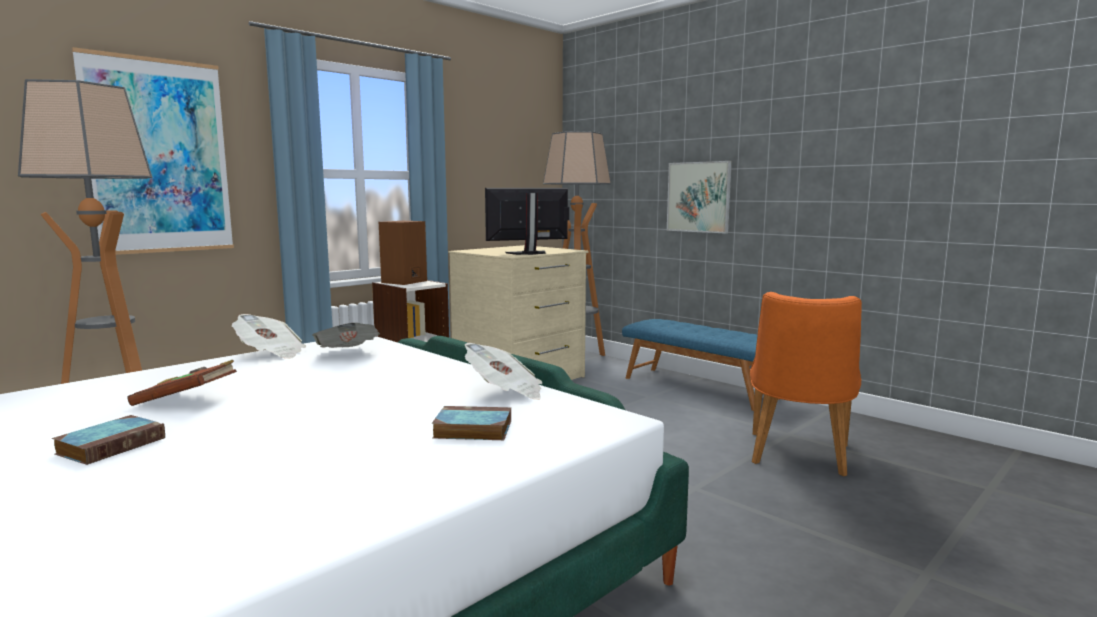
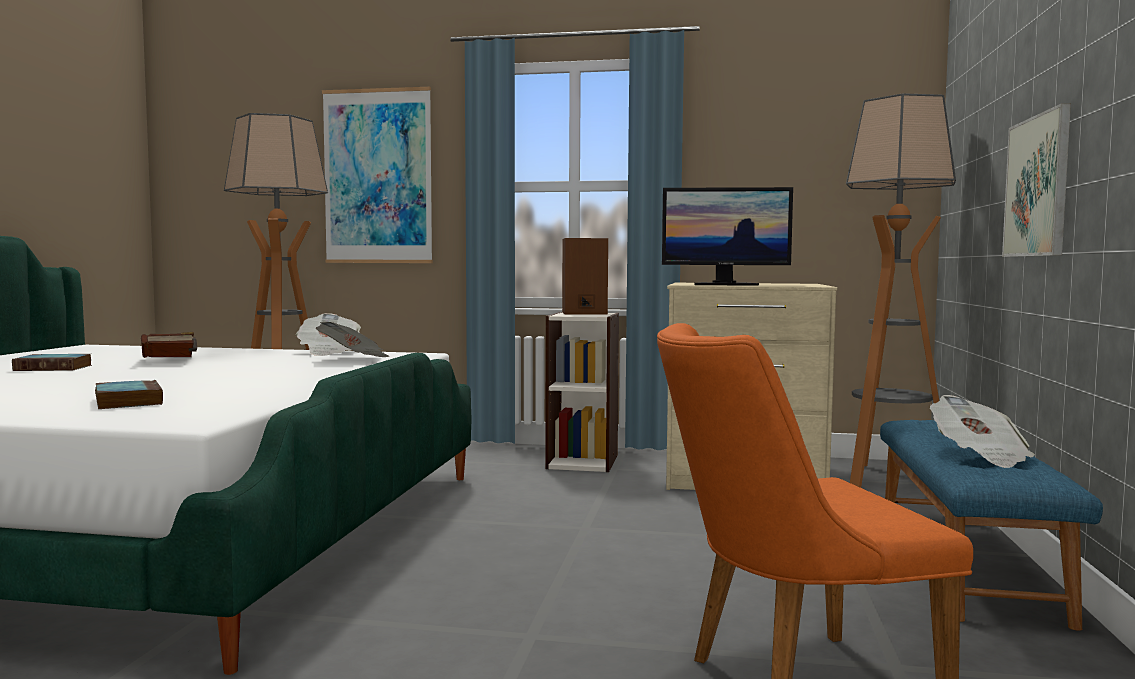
camera: 55 degrees right, 5 degrees down
(505, 392) = (266, 394): newspaper -> newspaper (979, 456)
(528, 253) = (724, 284): monitor -> monitor turned 150 degrees clockwise

